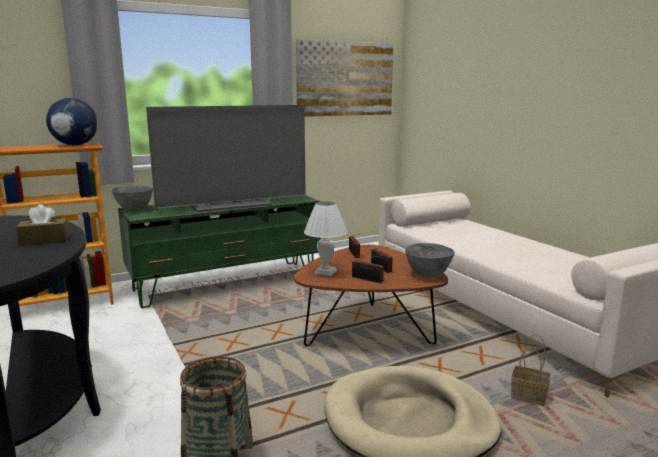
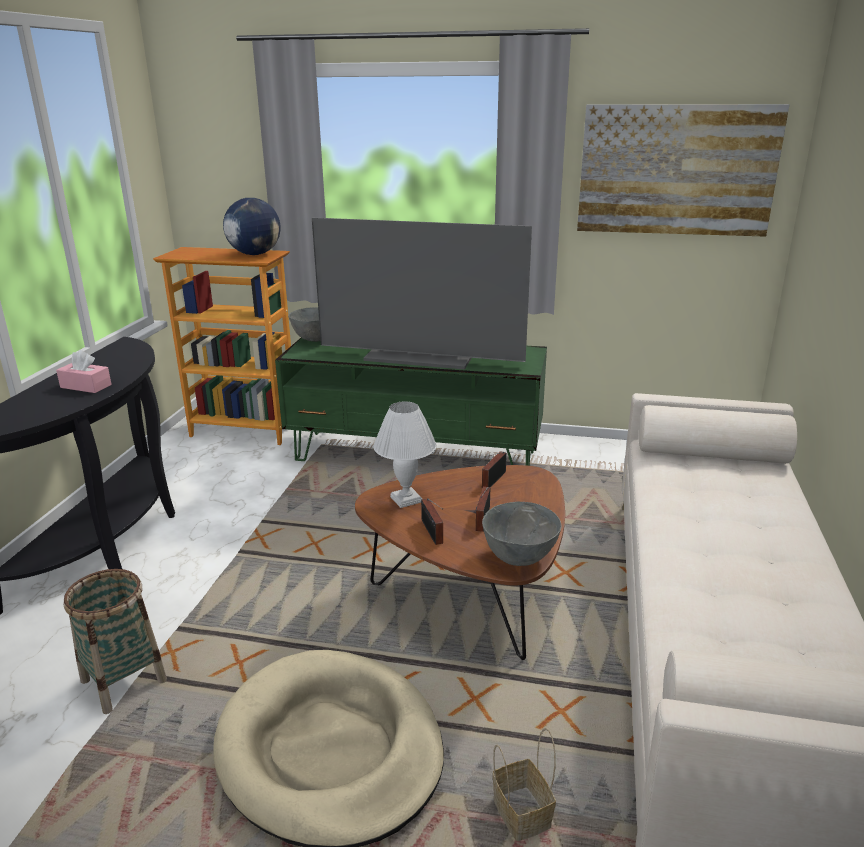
camera: 40 degrees right, 10 degrees up
(44, 240) = (86, 386): brown tissue box -> pink tissue box

